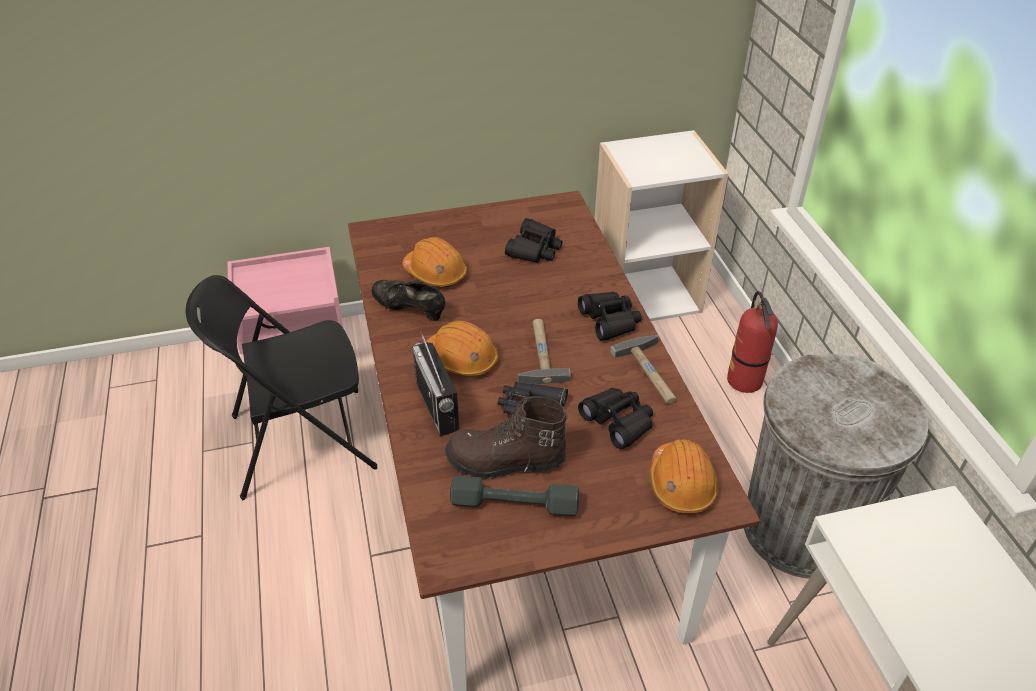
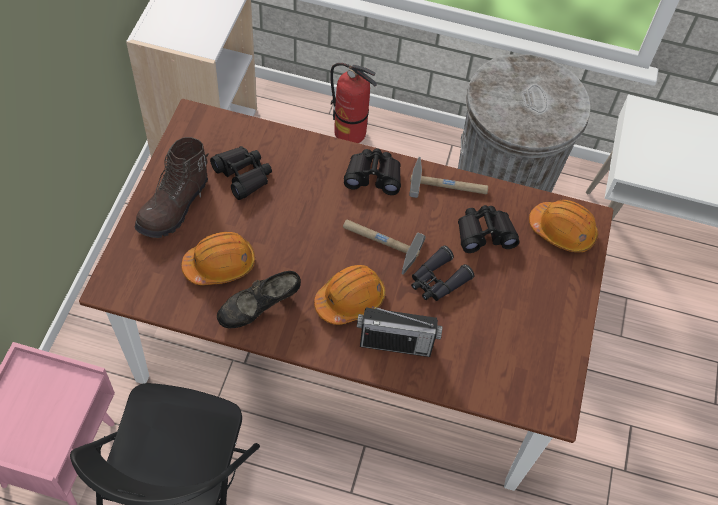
camera: 65 degrees left, 15 degrees up
(505, 462) = (482, 326): brown boot -> brown boot (175, 206)
(514, 504) = (526, 341): grey dumbbell -> none

